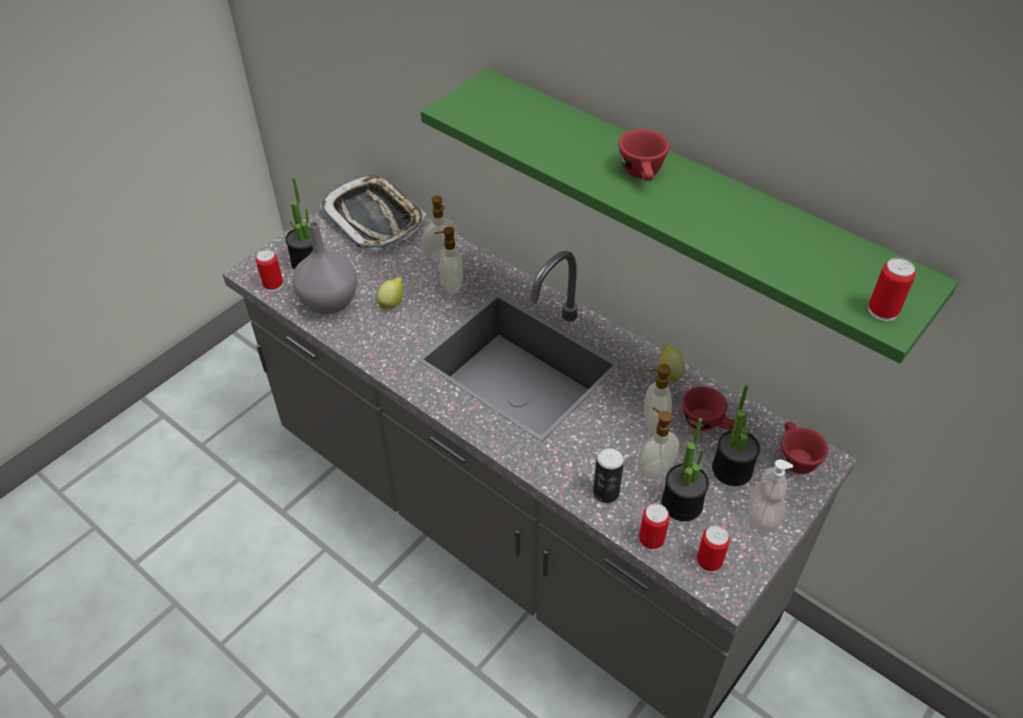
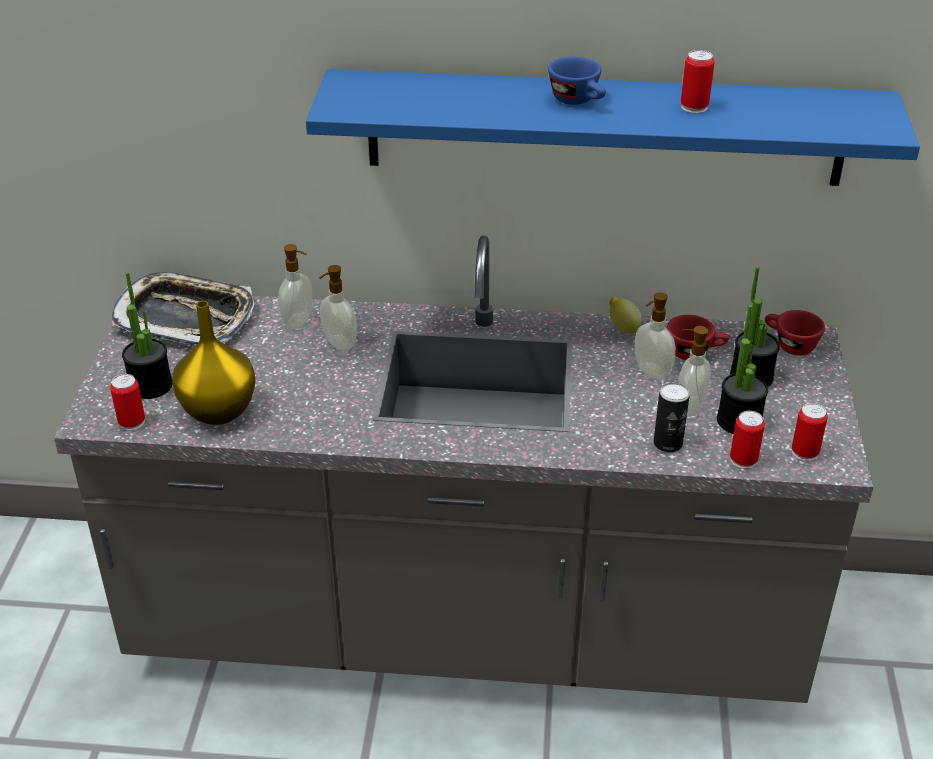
camera: 35 degrees left, 10 degrees down
(328, 302) = (217, 412): grey vase -> yellow vase
(392, 303) = (291, 383): lemon -> none
(643, 174) = (579, 101): red cup -> blue cup
(687, 201) = (604, 127): green shelf -> blue shelf
(762, 516) = (810, 399): soap dispenser -> none
(882, 310) = (874, 126): can -> can (694, 107)

